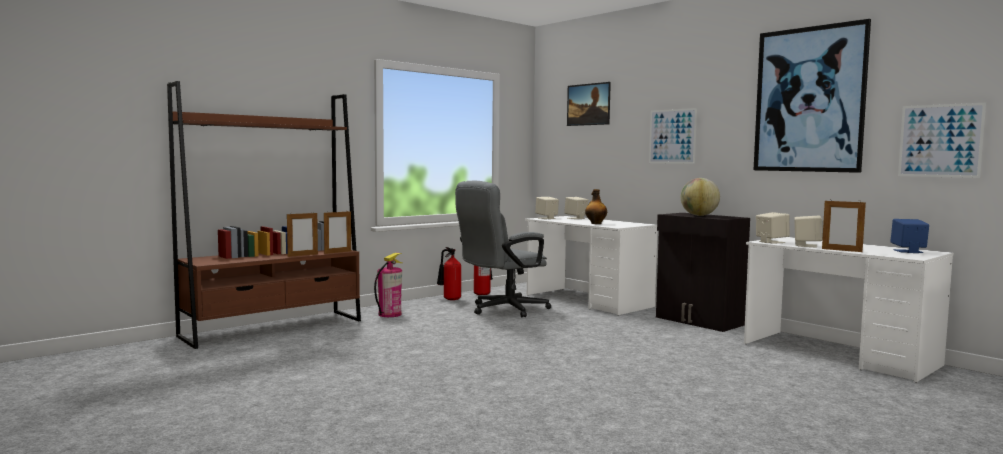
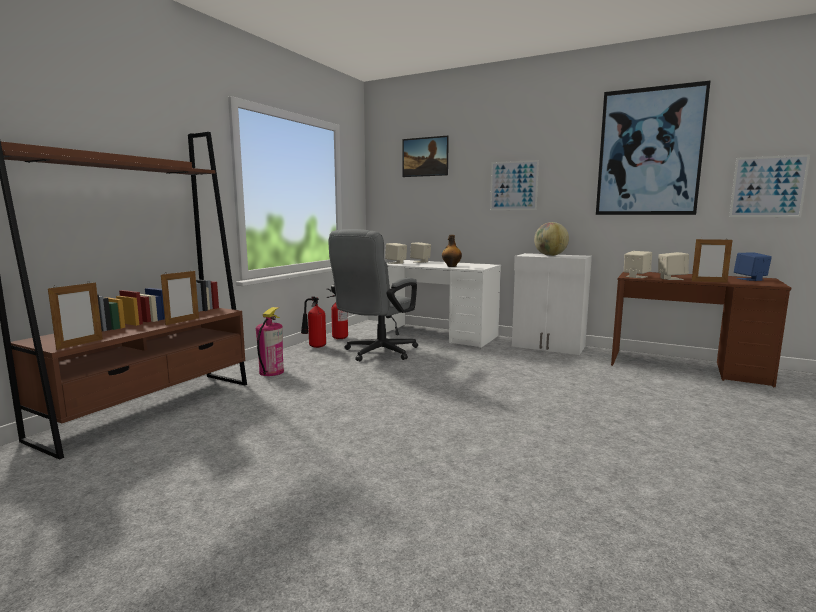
camera: 20 degrees left, 5 degrees up
(338, 252) = (220, 314): picture frame -> picture frame (80, 344)
(699, 321) = (548, 346): black cabinet -> white cabinet
(838, 354) = (687, 367): white desk -> brown desk

